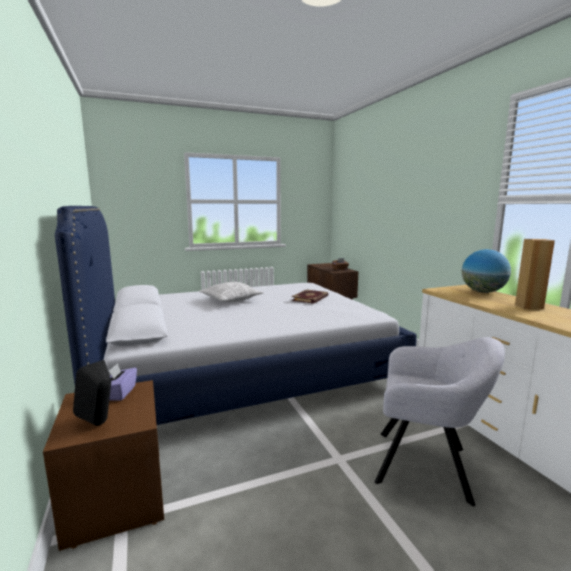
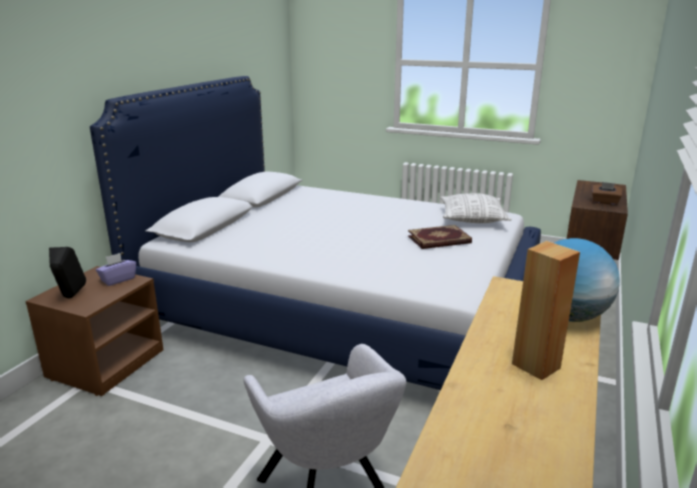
camera: 45 degrees right, 10 degrees up
(230, 300) = (348, 215): pillow -> pillow (472, 219)

